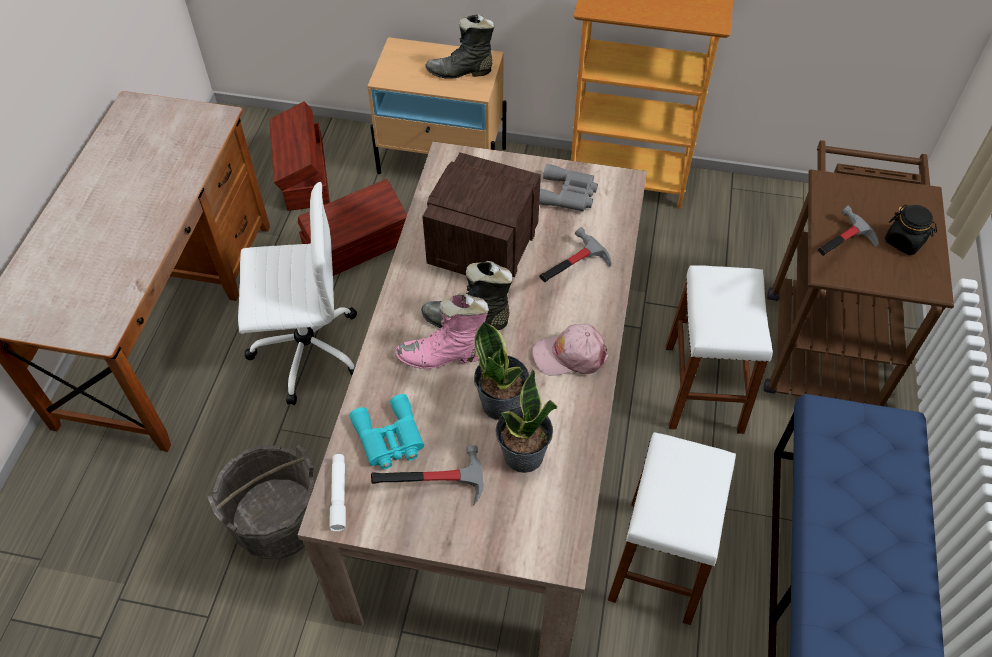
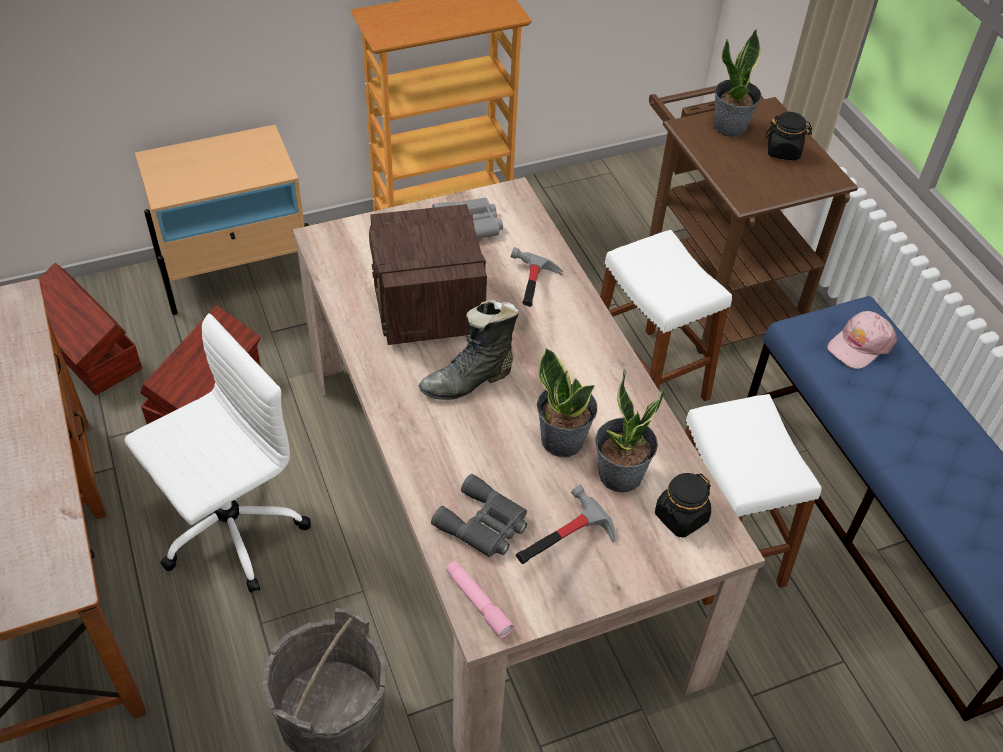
camera: 35 degrees left, 5 degrees down
(339, 495) = (478, 602): white flashlight -> pink flashlight
(389, 438) = (484, 525): turquoise binoculars -> grey binoculars
(444, 356) = (473, 424): pink boot -> none
(460, 72) = (245, 159): black boot -> none
(543, 515) = (681, 517): none -> black jar
(570, 355) = (589, 367): pink cap -> pink cap (860, 345)
(838, 246) = (737, 176): hammer -> none
(869, 199) = (730, 127): none -> potted plant

